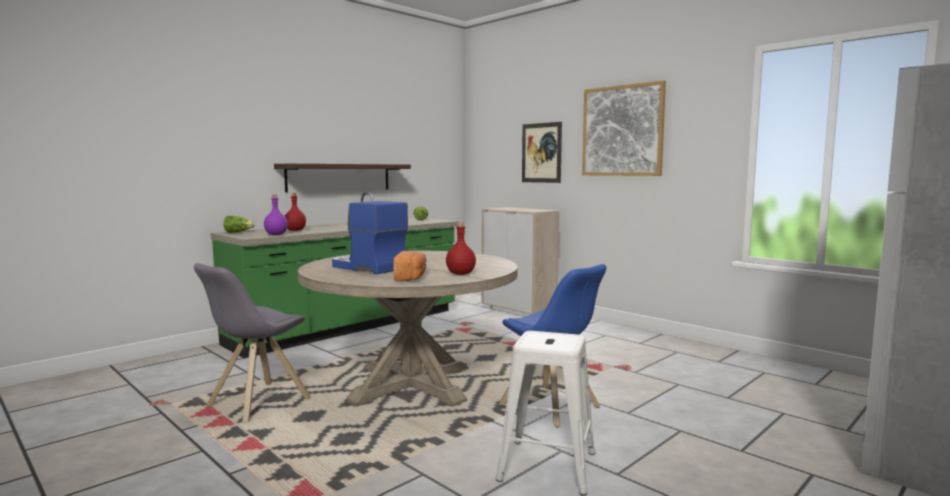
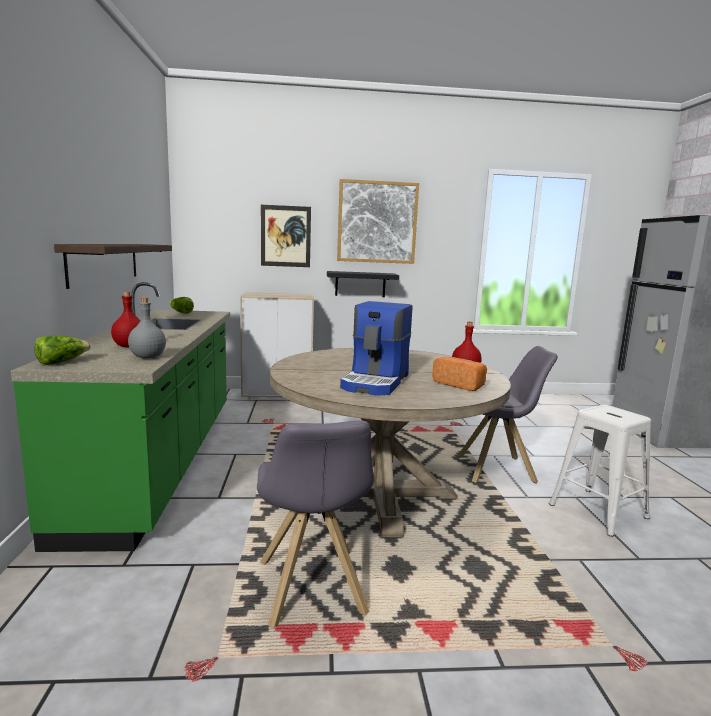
camera: 50 degrees left, 5 degrees up
(276, 234) = (147, 357): purple bottle -> grey bottle
(368, 267) = (376, 382): coffee machine -> coffee machine turned 60 degrees counterclockwise
(550, 406) = (496, 469): blue chair -> grey chair
(606, 200) = (360, 284): none -> black shelf

